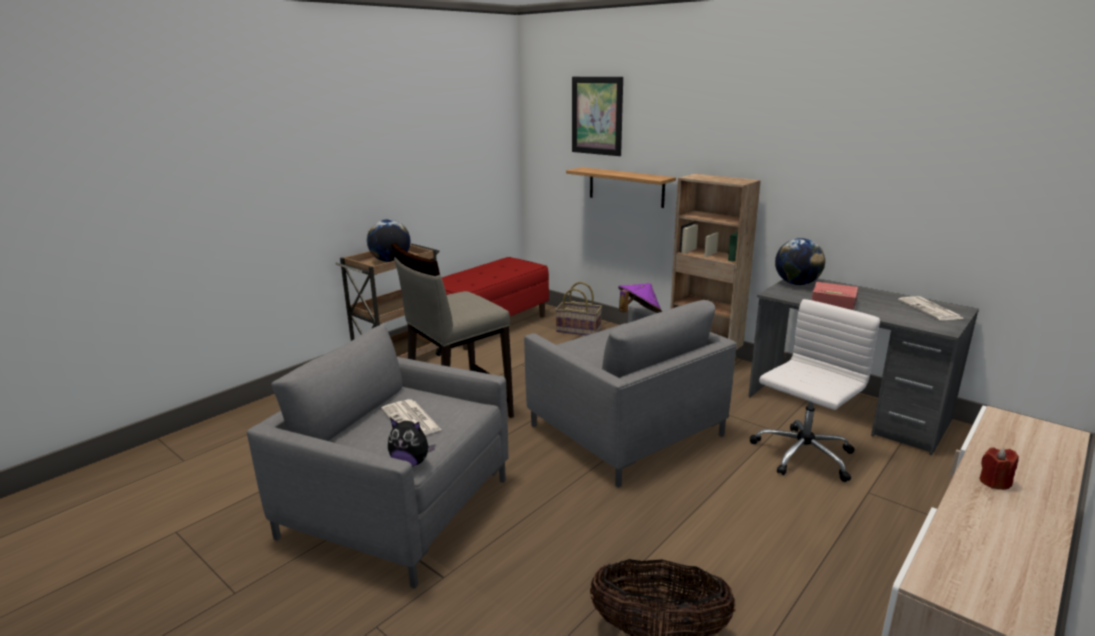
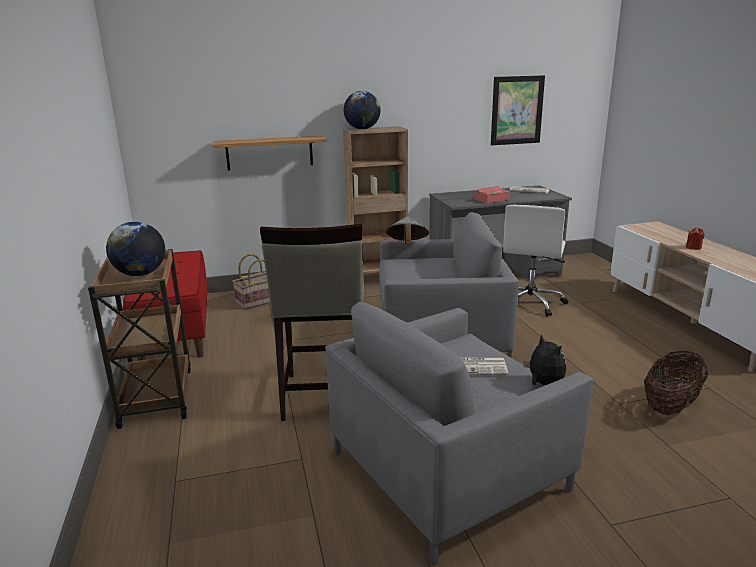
camera: 55 degrees left, 0 degrees up
(411, 462) = (543, 384): plush toy -> plush toy turned 75 degrees counterclockwise
(597, 116) = (225, 86): picture -> picture (517, 110)
(639, 315) = (407, 245): purple hat -> grey hat
(797, 283) = (449, 197): globe -> globe (362, 129)
(802, 455) = (530, 302): white office chair -> white office chair turned 150 degrees counterclockwise

